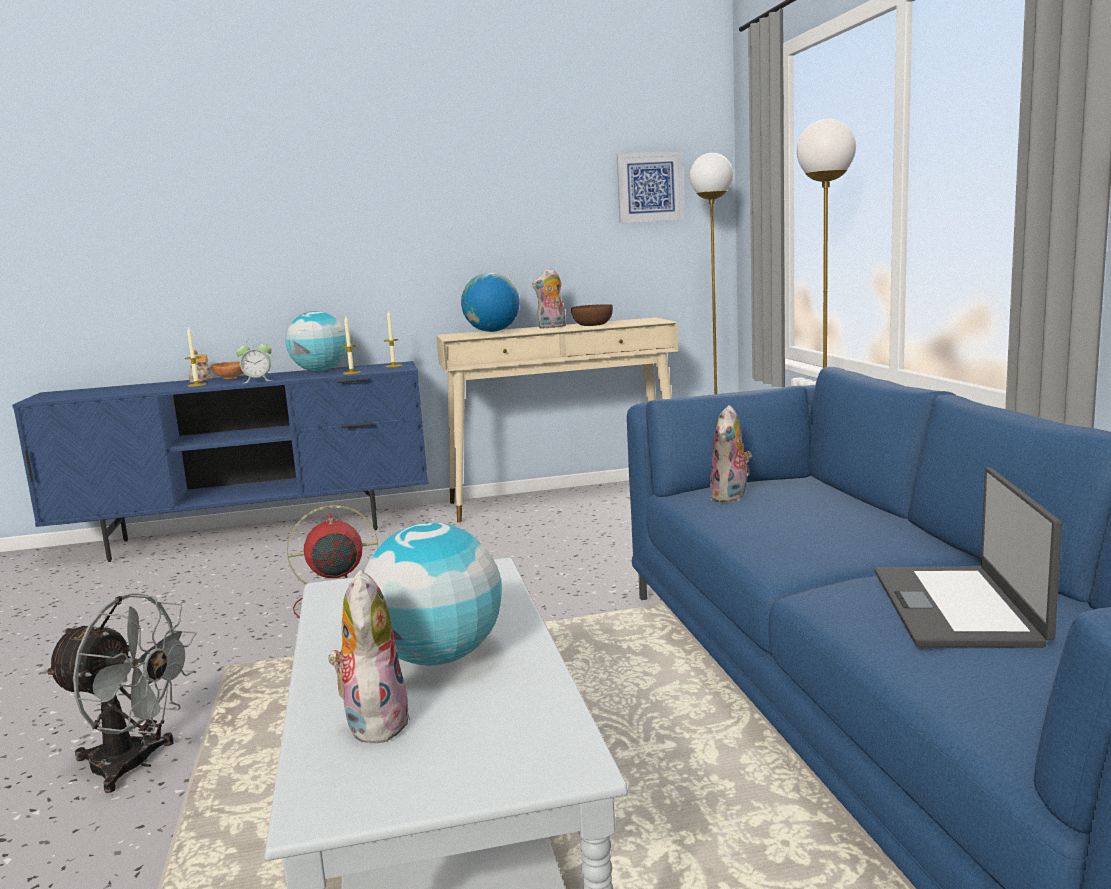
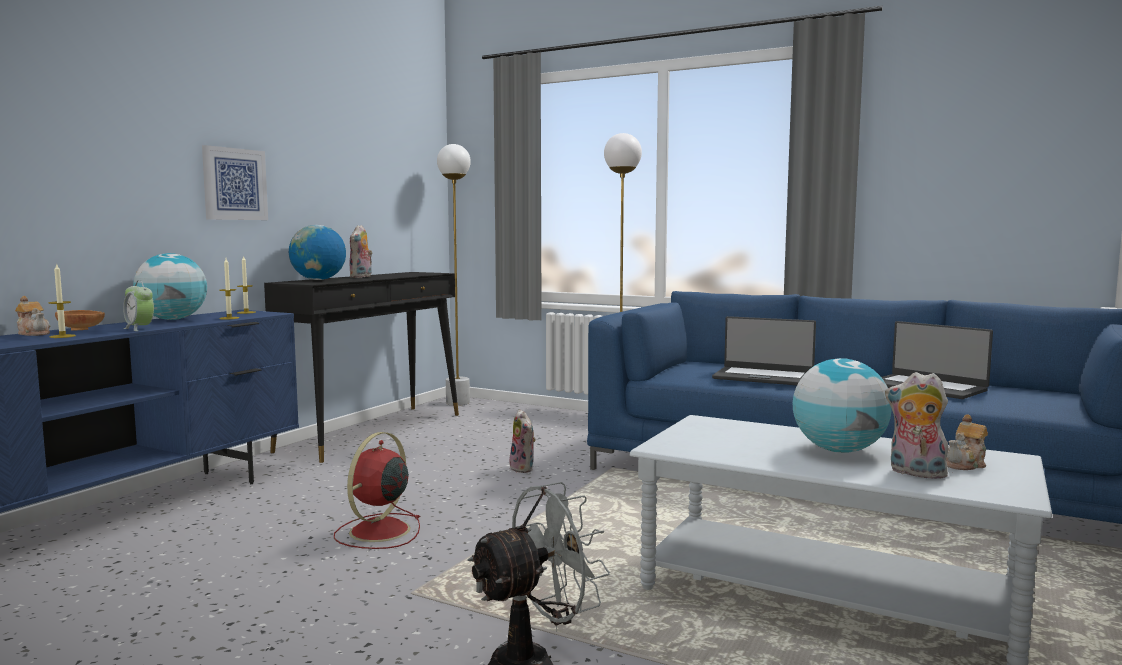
camera: 50 degrees left, 5 degrees down
(257, 381) = (139, 329): alarm clock -> alarm clock turned 105 degrees clockwise
(469, 742) = (966, 464): none -> teapot
(566, 499) = (373, 432): beige console table -> black console table
(593, 325) = (394, 275): brown bowl -> none
(649, 187) = (403, 165): picture -> picture (234, 184)
(731, 497) = (696, 372): plush toy -> plush toy (524, 468)
(777, 524) = (763, 377): none -> laptop

